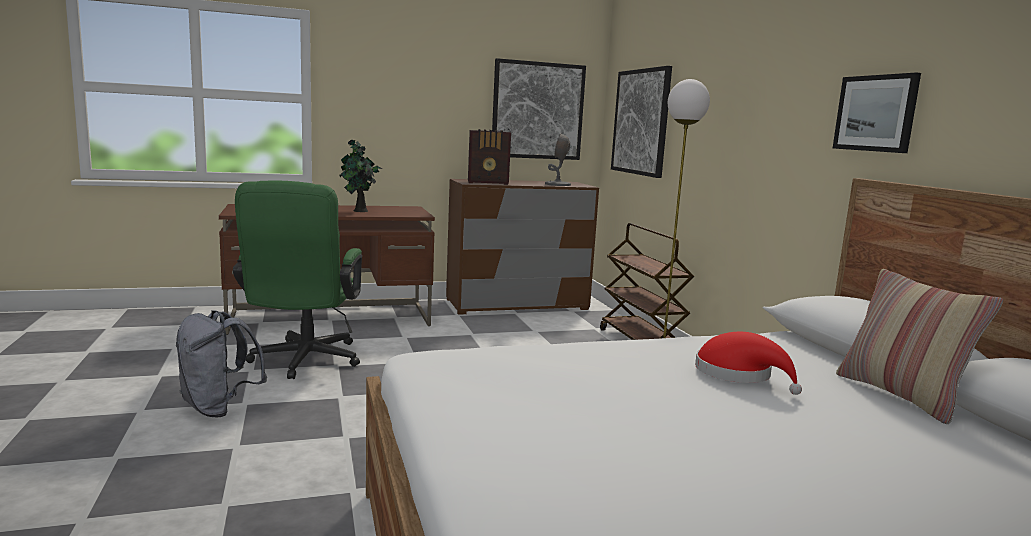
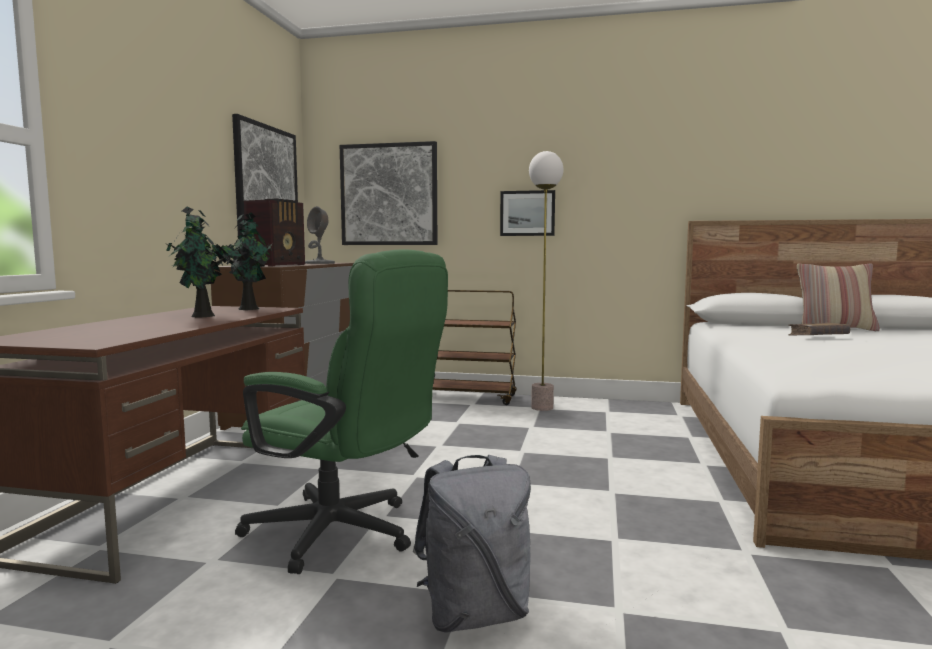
camera: 60 degrees left, 5 degrees down
(411, 212) = (248, 308): none -> potted plant
(739, 374) = (818, 336): red hat -> brown book
(876, 113) = (690, 179): picture -> picture (527, 213)

